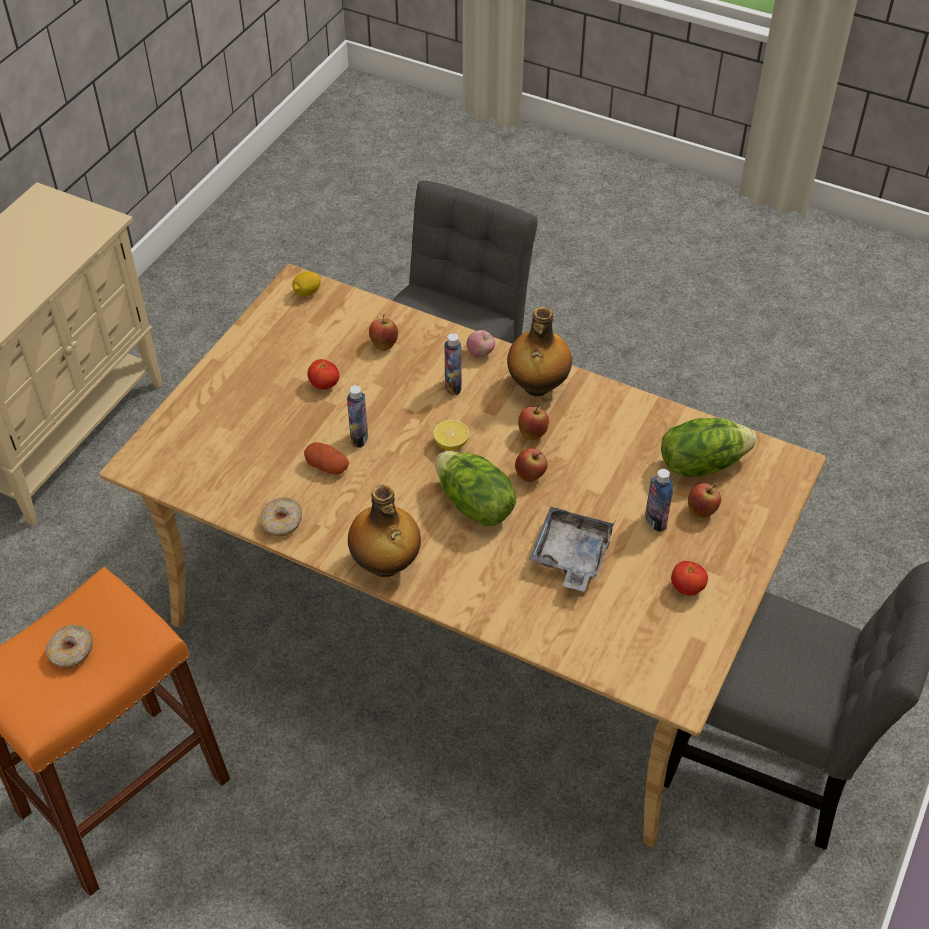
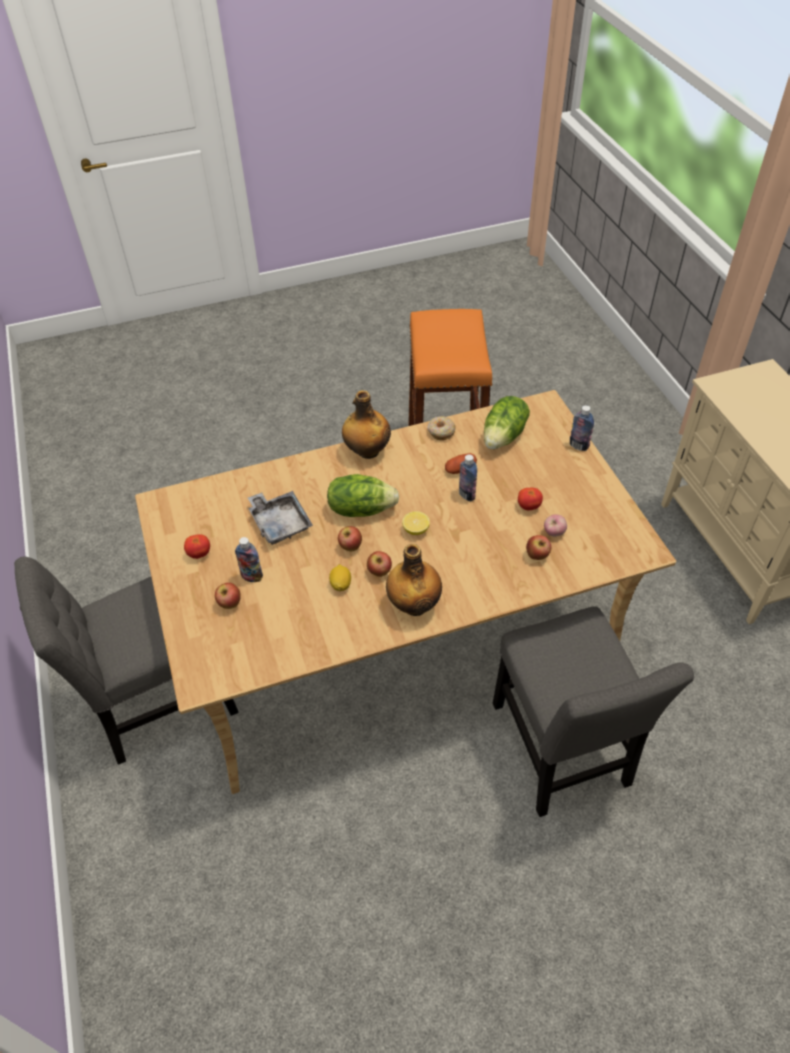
camera: 135 degrees right, 0 degrees up
(72, 651) = (450, 341): donut -> none
(307, 292) = (631, 550): lemon -> lemon (340, 584)
(453, 386) = (461, 563): bottle -> bottle (578, 446)
(480, 353) = (476, 598): apple -> apple (554, 533)
(701, 463) = (258, 635): lettuce -> lettuce (504, 436)

